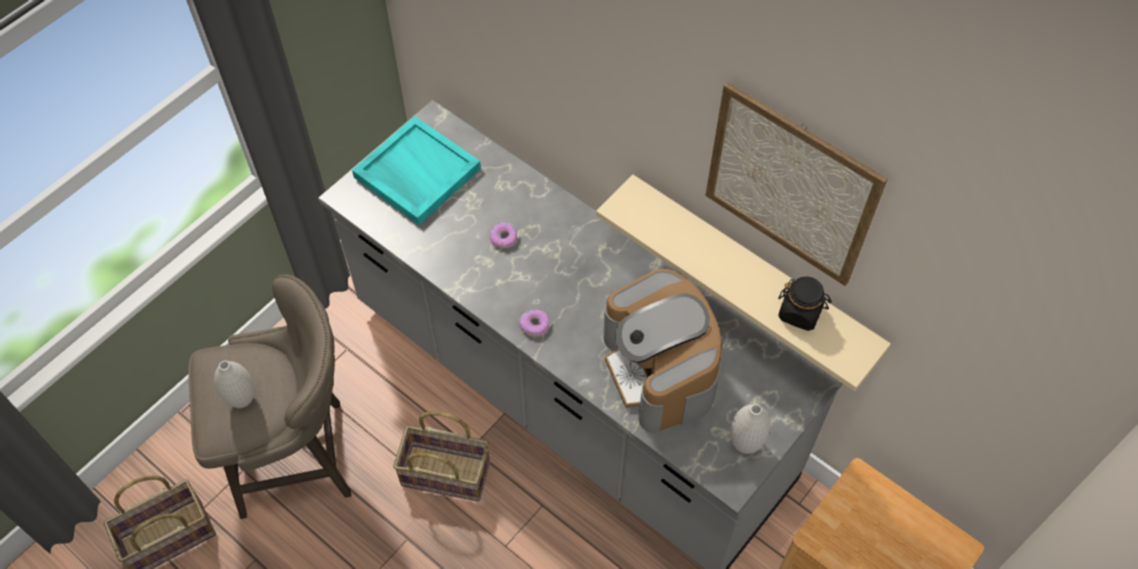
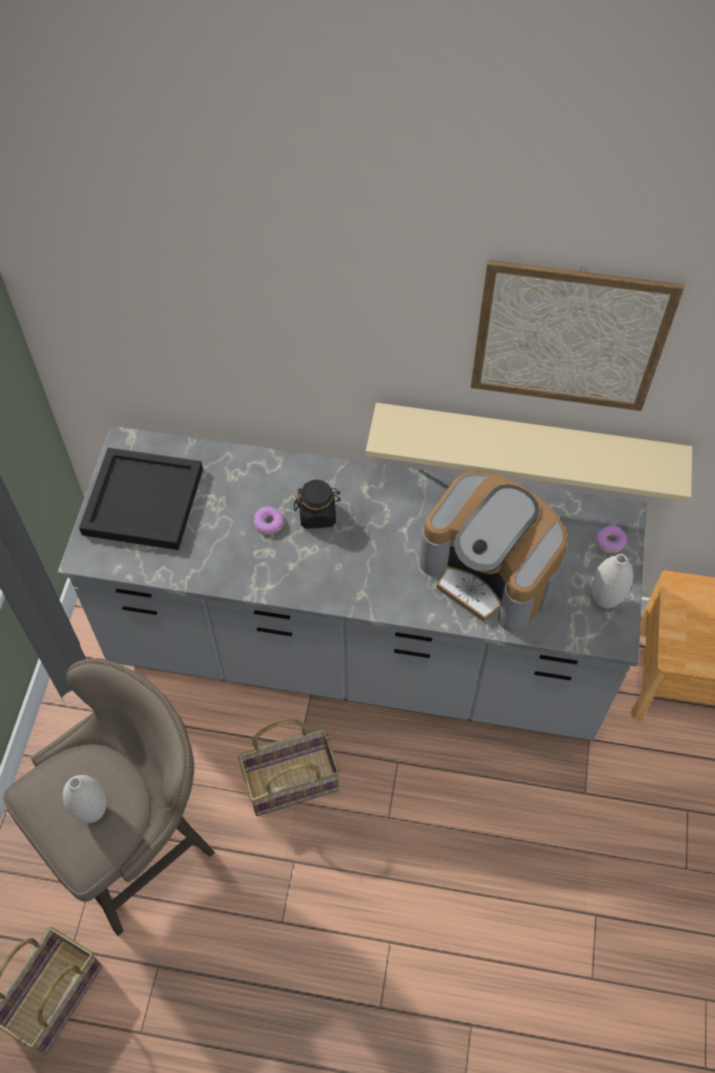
camera: 30 degrees left, 0 degrees up
(416, 173) = (142, 502): turquoise tray -> black tray
(534, 325) = (351, 589): donut -> donut (609, 541)
(800, 313) = (603, 456): black jar -> black jar (317, 514)

